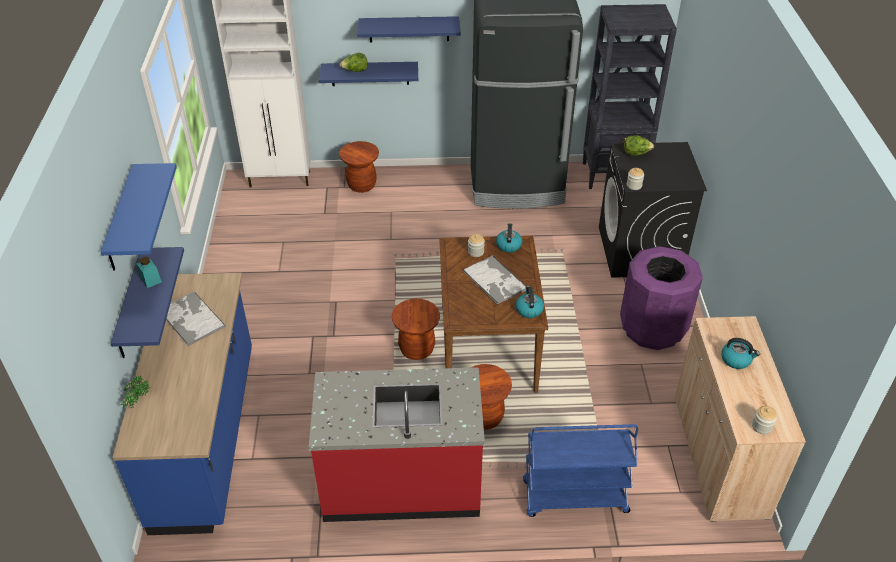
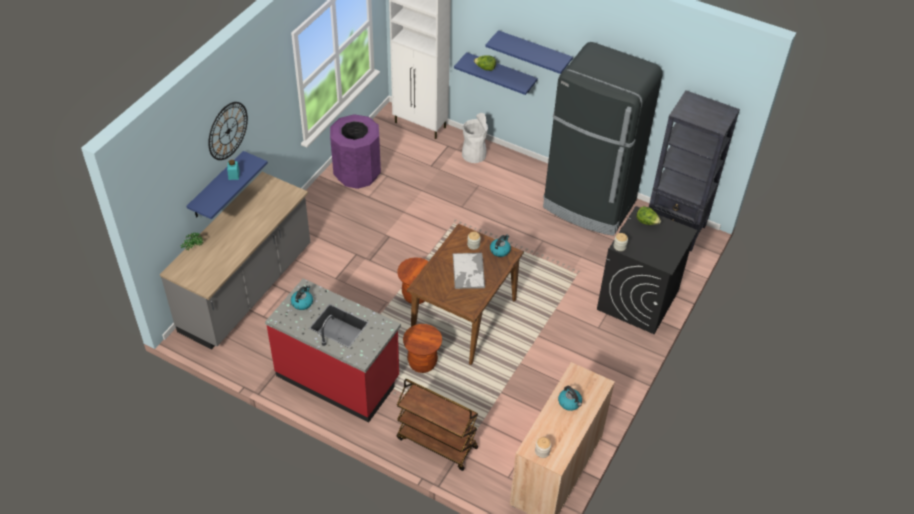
camera: 30 degrees right, 5 degrees up
(121, 219) = (228, 131): blue shelf -> wall clock
(191, 318) = (257, 209): tray -> none
(207, 437) = (247, 289): blue counter -> grey counter
(361, 185) = (474, 154): brown stool -> white trash can
(529, 309) = (473, 302): kettle -> kettle (302, 302)
(574, 497) = (436, 443): blue cart -> brown cart
(652, 328) = (592, 361): purple trash can -> purple trash can (357, 174)

